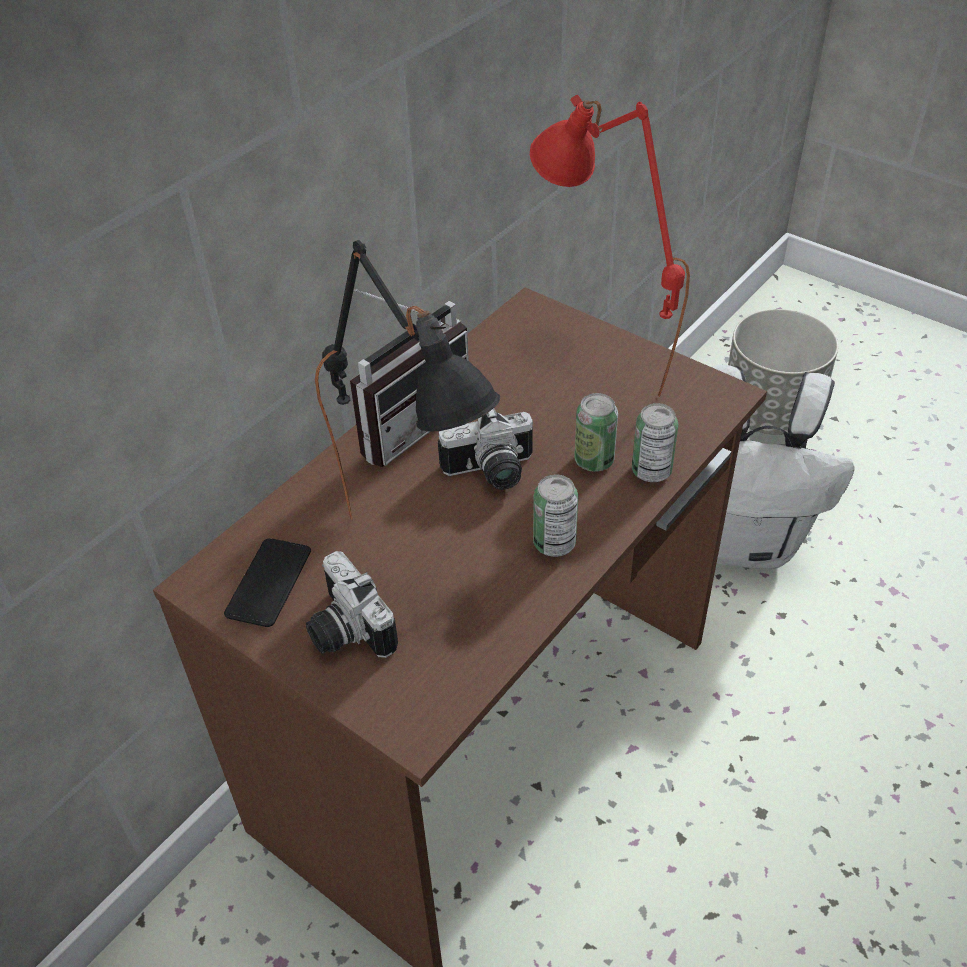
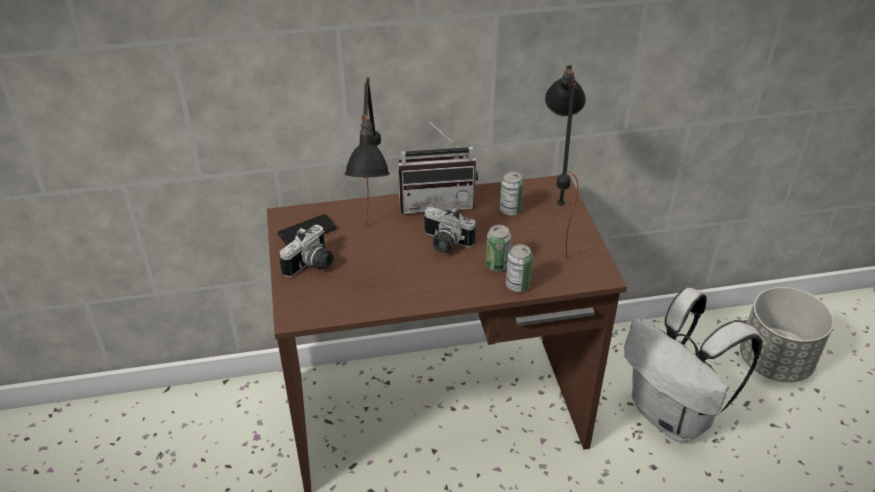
camera: 40 degrees right, 5 degrees down
(344, 631) = (312, 265): camera -> camera turned 150 degrees counterclockwise
(554, 543) = (434, 287): can -> can (510, 210)
(598, 370) = (552, 229): red table lamp -> black table lamp

